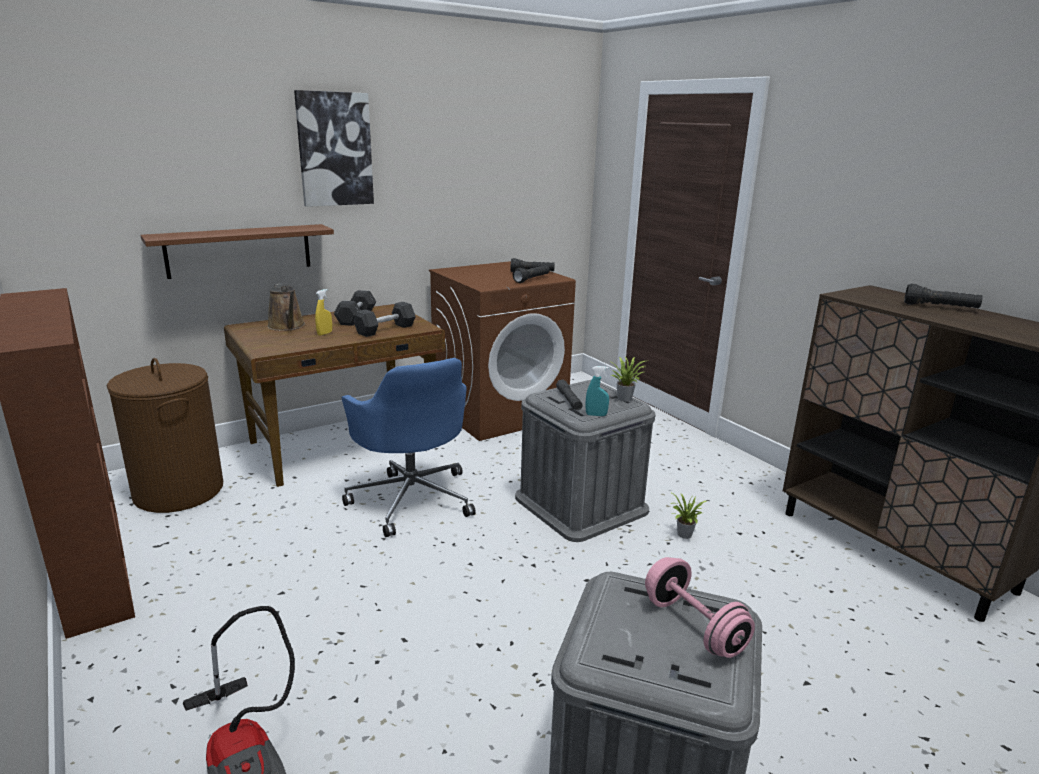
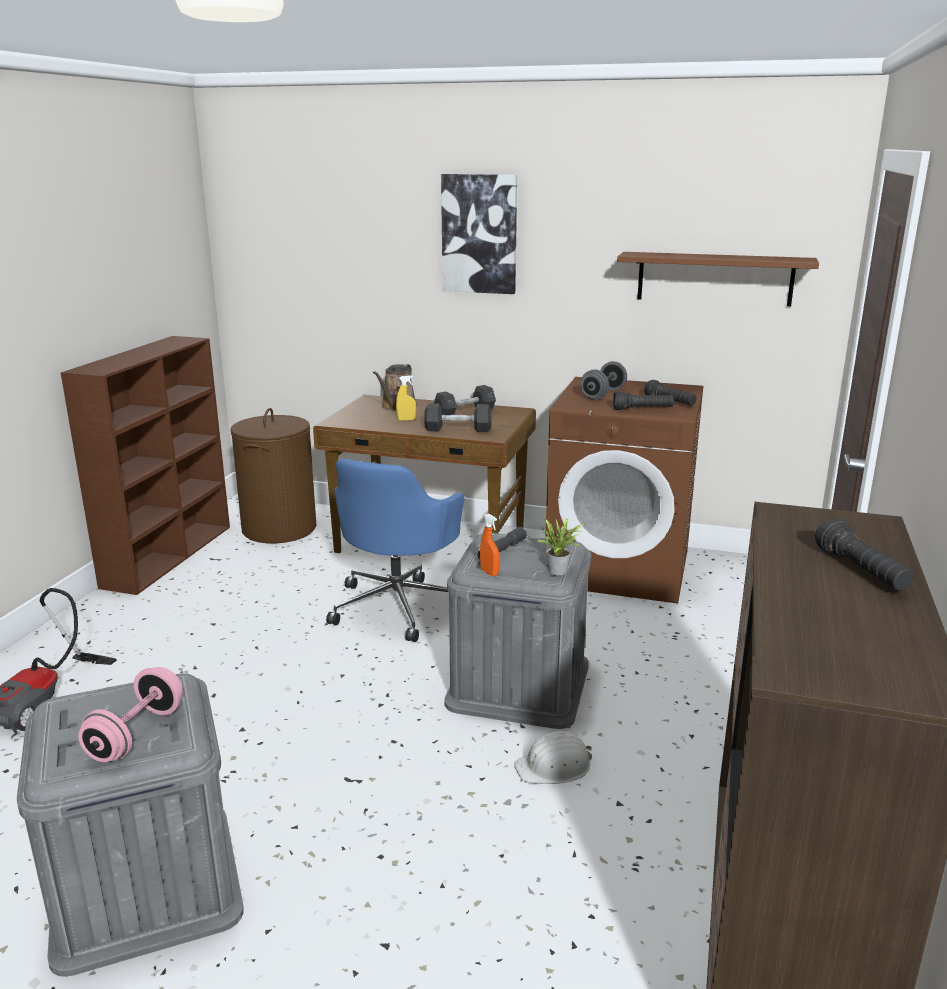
camera: 50 degrees right, 0 degrees up
(239, 250) = (382, 327): brown shelf -> brown shelf (714, 278)
(482, 276) = (603, 394): none -> grey dumbbell
(596, 415) = (489, 573): turquoise spray bottle -> orange spray bottle
(683, 535) = (554, 767): potted plant -> white hard hat

